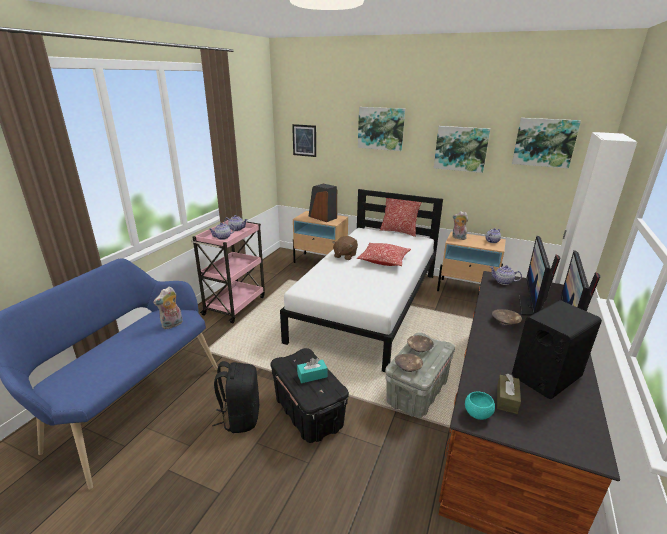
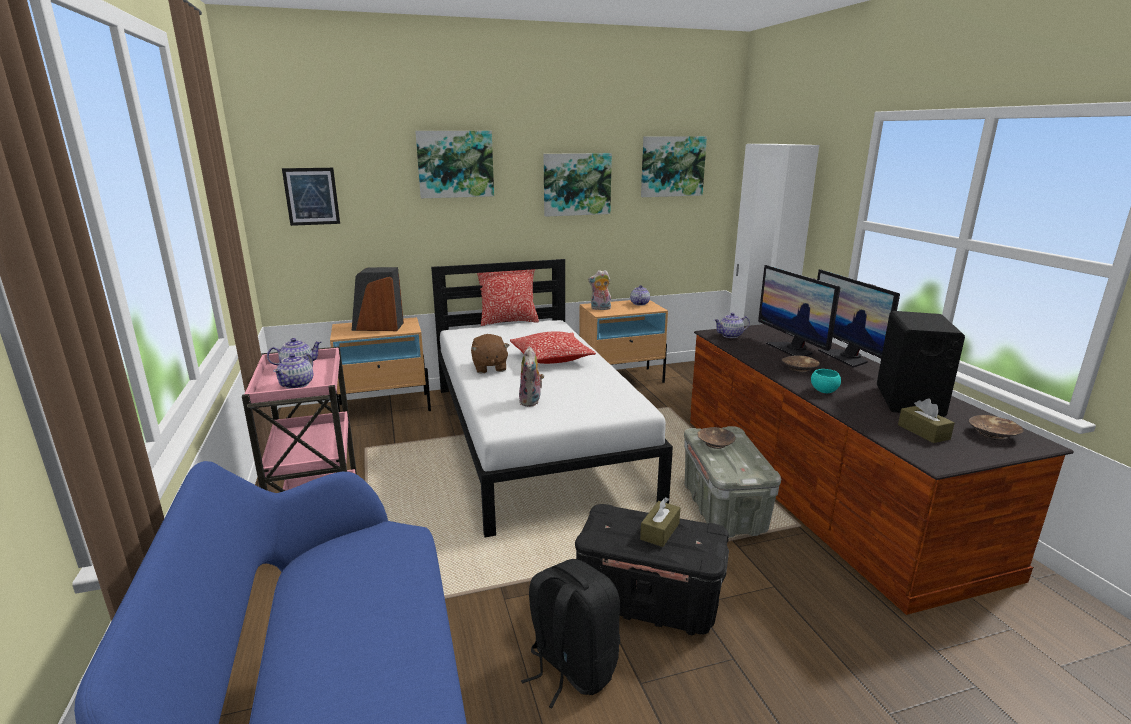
camera: 40 degrees left, 5 degrees down
(172, 325) = (391, 558): plush toy -> plush toy (531, 401)
(312, 375) = (660, 531): turquoise tissue box -> brown tissue box
(408, 367) = (737, 468): brown bowl -> brown bowl (993, 434)
(477, 414) = (932, 455): turquoise bowl -> turquoise bowl (824, 391)

